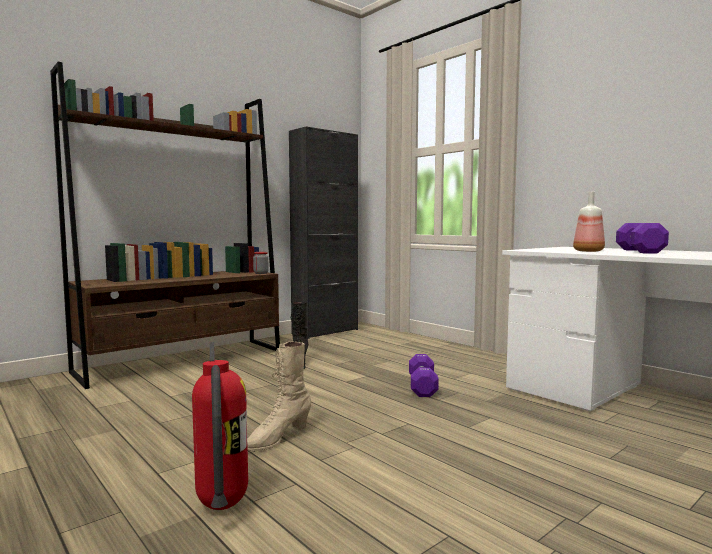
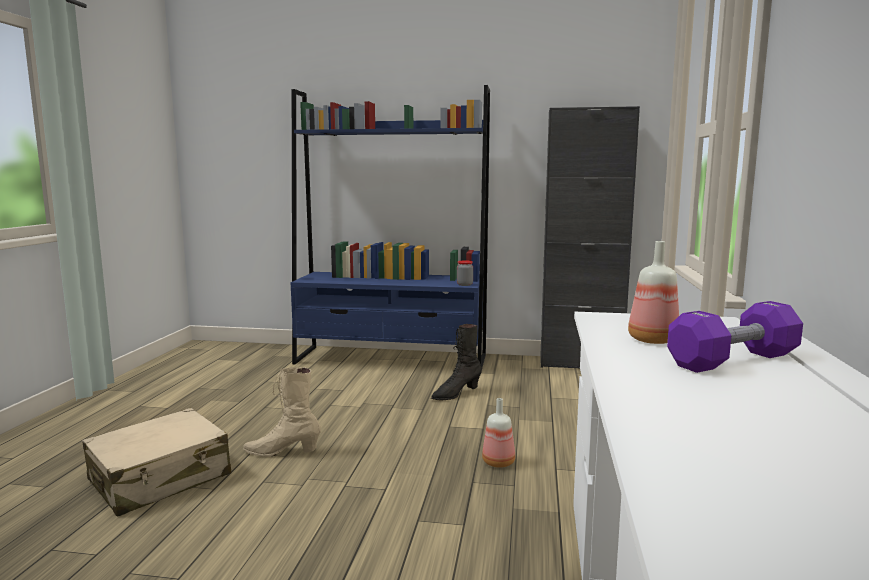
camera: 50 degrees right, 5 degrees up
(183, 361) = (391, 359): brown bookcase -> blue bookcase
(220, 506) = (160, 478): fire extinguisher -> beige suitcase
(422, 386) = (498, 462): purple dumbbell -> bottle

